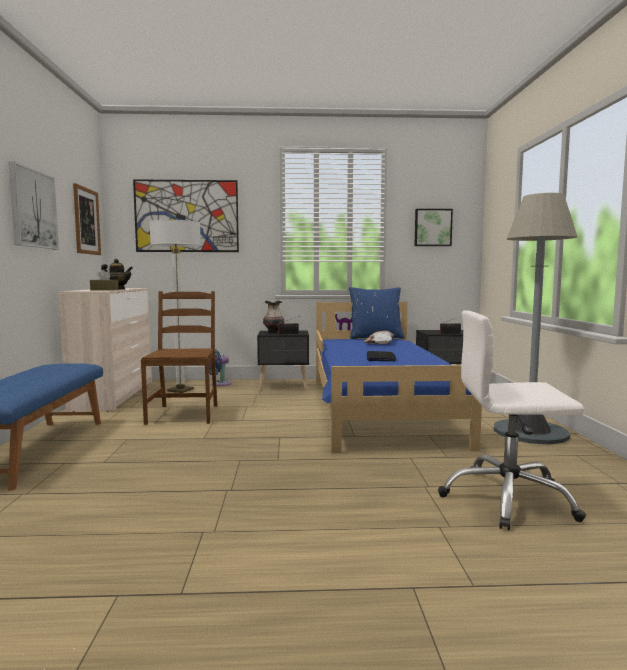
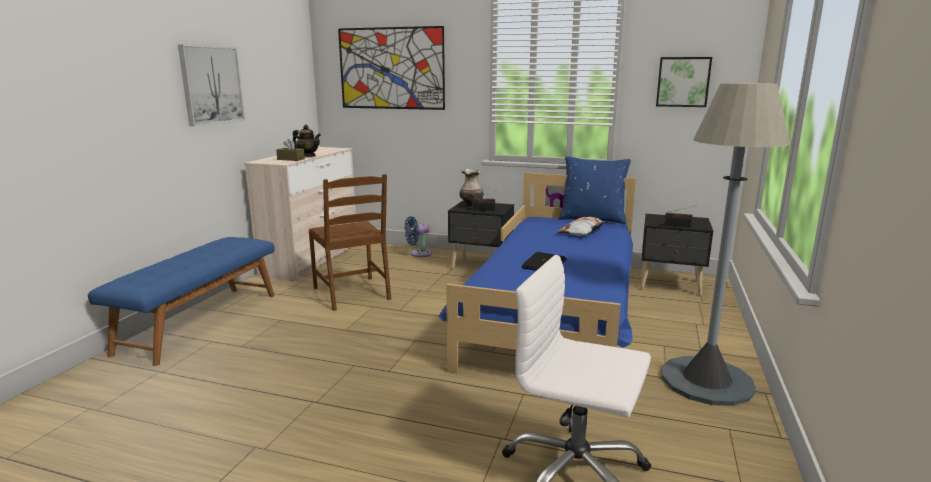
camera: 20 degrees right, 10 degrees up
(86, 221) = (286, 81): picture -> none
(180, 390) = (375, 259): floor lamp -> none
(183, 414) = (353, 293): brown chair -> brown chair turned 135 degrees clockwise

